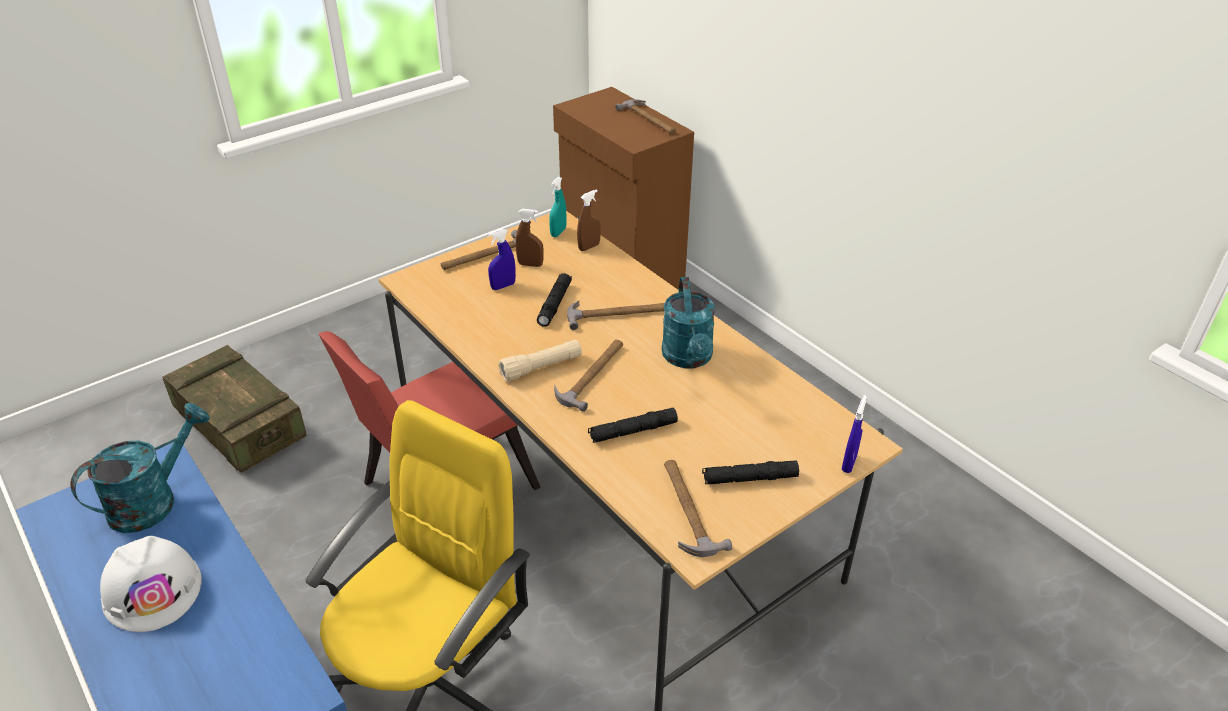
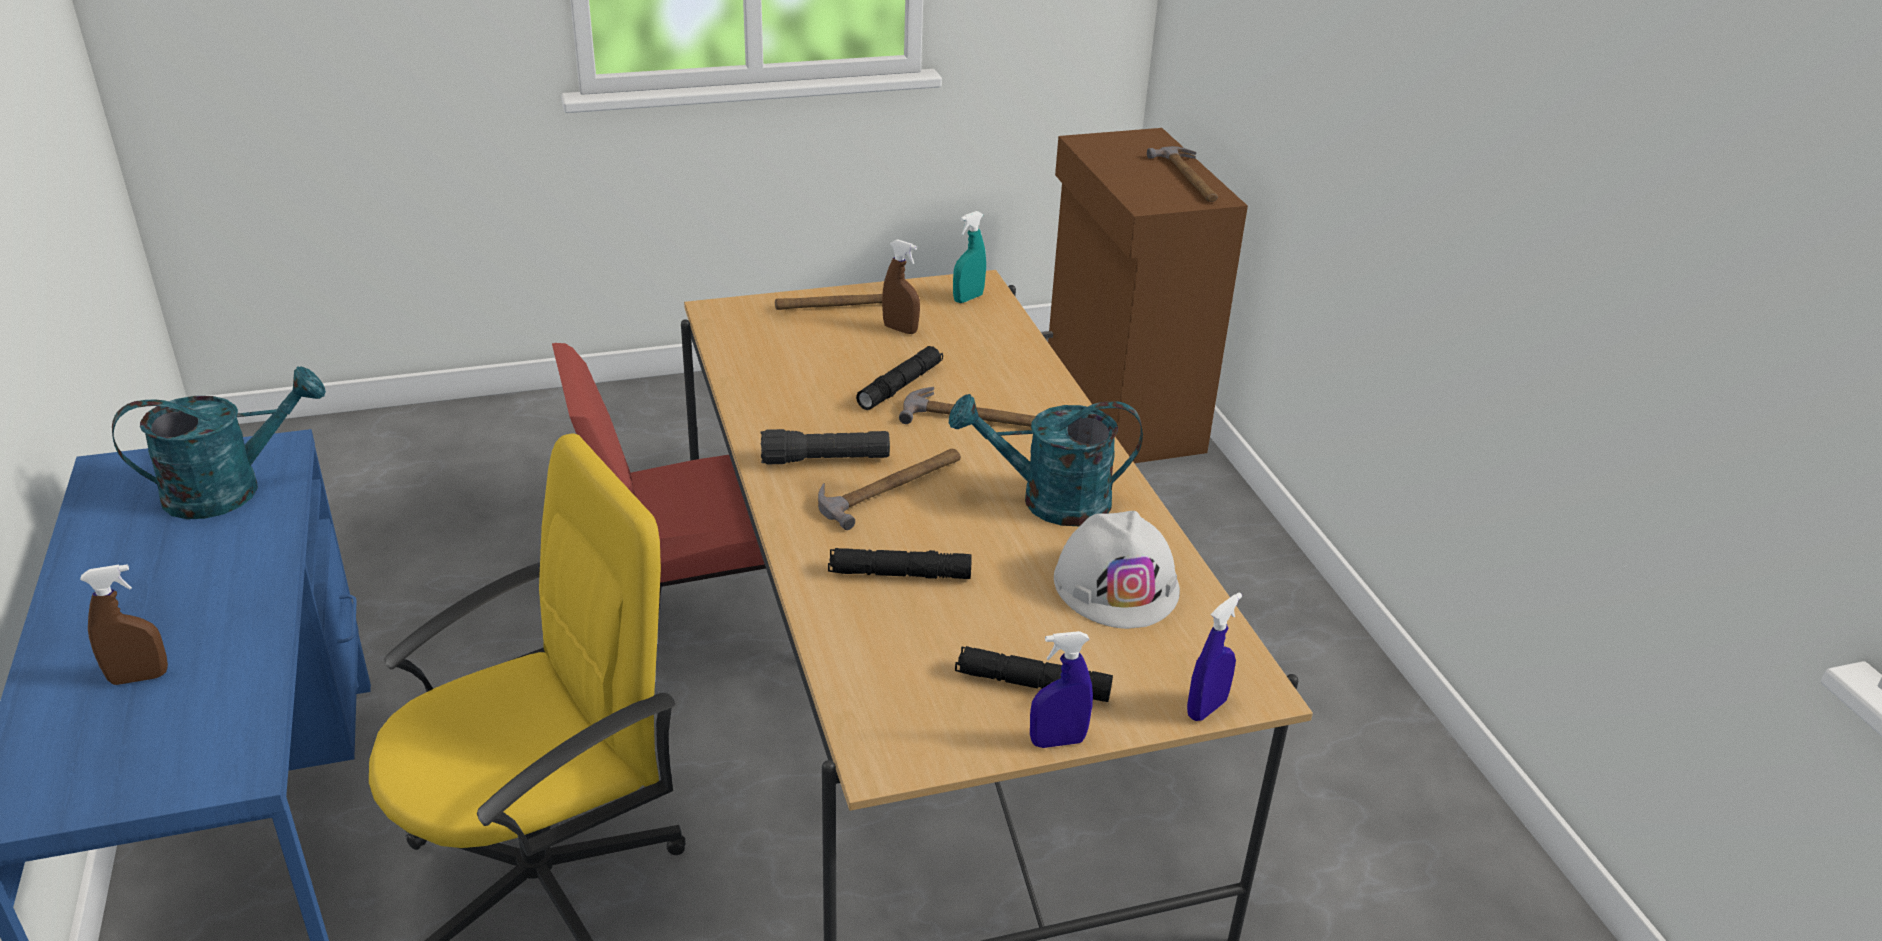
camera: 20 degrees right, 5 degrees down
(153, 590) = (156, 590): white hard hat -> white hard hat (1116, 584)
(240, 425) = (494, 480): crate -> none
(503, 286) = (843, 347): blue spray bottle -> blue spray bottle (1057, 741)
(541, 367) = (825, 460): beige flashlight -> black flashlight
(589, 247) = (1000, 325): brown spray bottle -> brown spray bottle (139, 677)
(687, 509) = (909, 698): hammer -> none
(689, 358) = (1049, 501): turquoise watering can -> turquoise watering can turned 75 degrees clockwise

